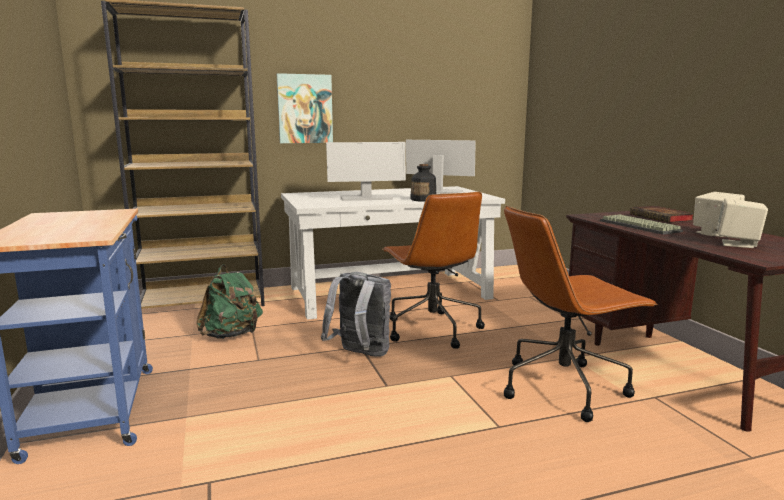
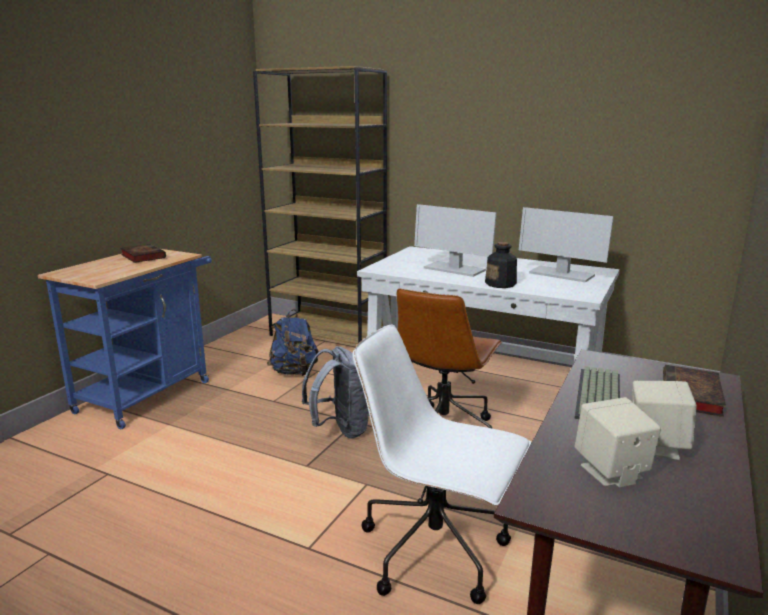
camera: 45 degrees right, 5 degrees up
(64, 218) = (142, 256): none -> book
(232, 335) = (294, 372): green backpack -> blue backpack
(305, 109) = (441, 160): picture -> none
(438, 191) = (561, 274): monitor -> monitor turned 150 degrees clockwise
(564, 387) = (437, 552): brown office chair -> white office chair

